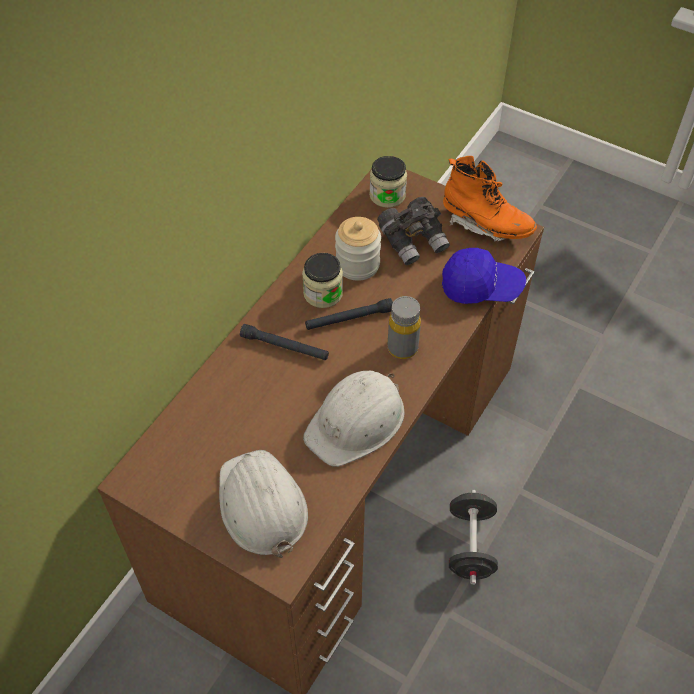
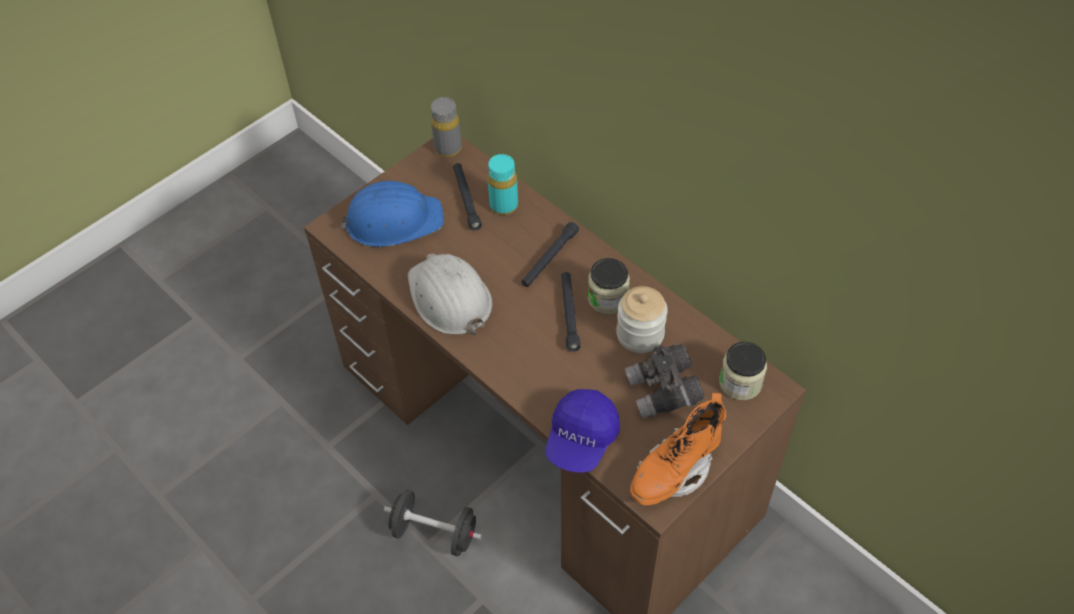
camera: 105 degrees right, 0 degrees up
(215, 439) = (466, 199): none -> black flashlight
(218, 401) = (504, 205): none -> turquoise bottle
(261, 505) = (393, 220): white hard hat -> blue hard hat
(402, 348) = (521, 350): grey bottle -> grey bottle (448, 148)

